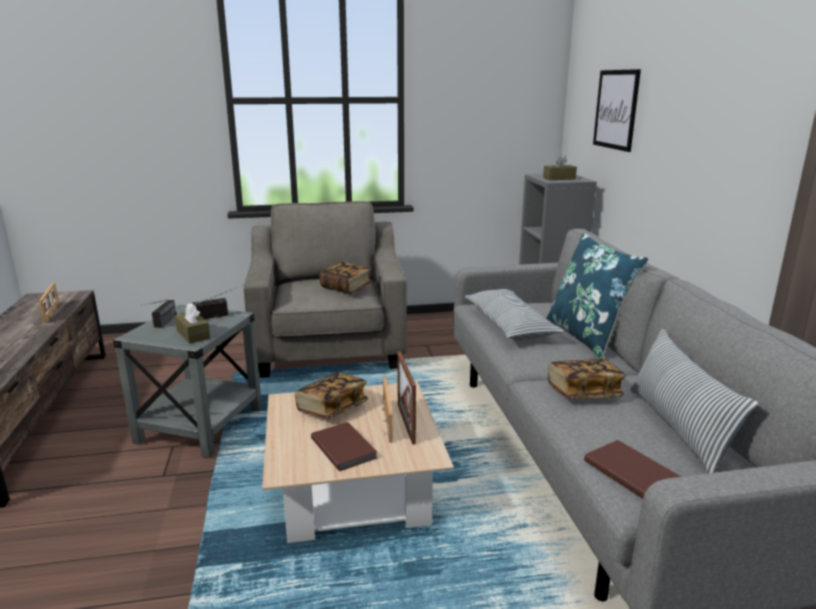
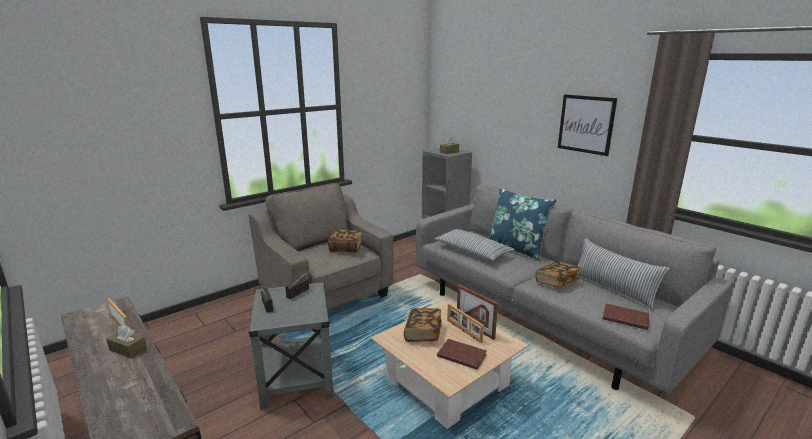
camera: 30 degrees left, 0 degrees up
(193, 335) = (307, 310): brown tissue box -> brown tissue box (128, 349)
(616, 109) = (481, 108): picture -> picture (586, 124)

